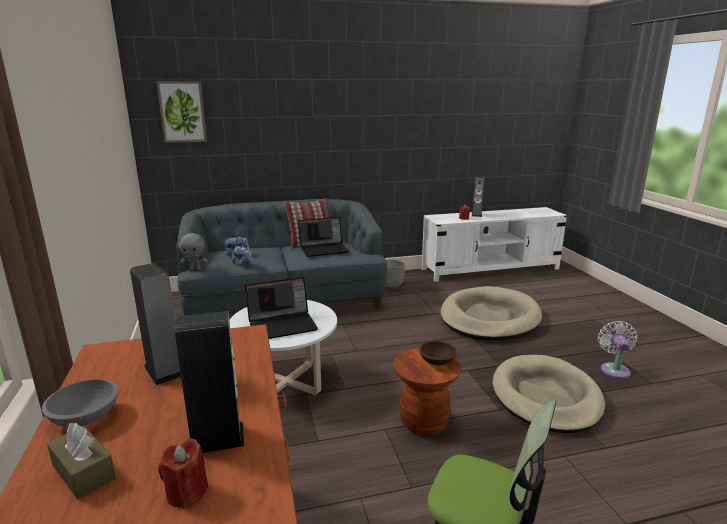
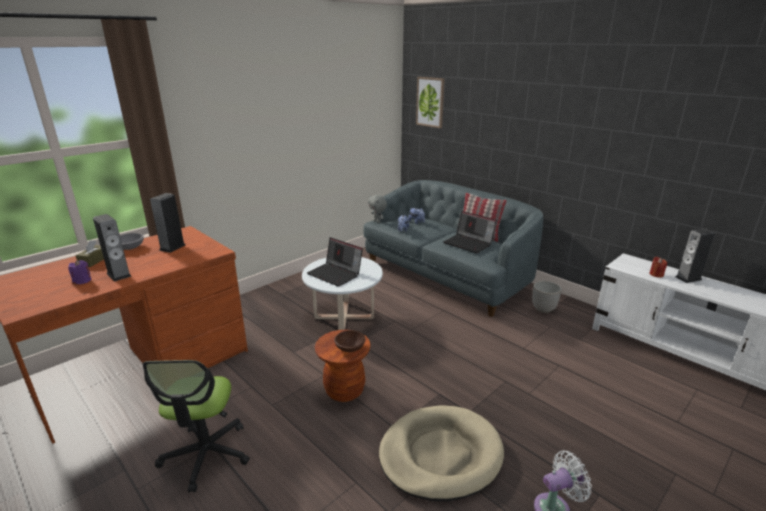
camera: 60 degrees right, 5 degrees up
(186, 492) = (82, 281): red candle -> purple candle
(489, 318) = (558, 384): beige dog bed -> none

